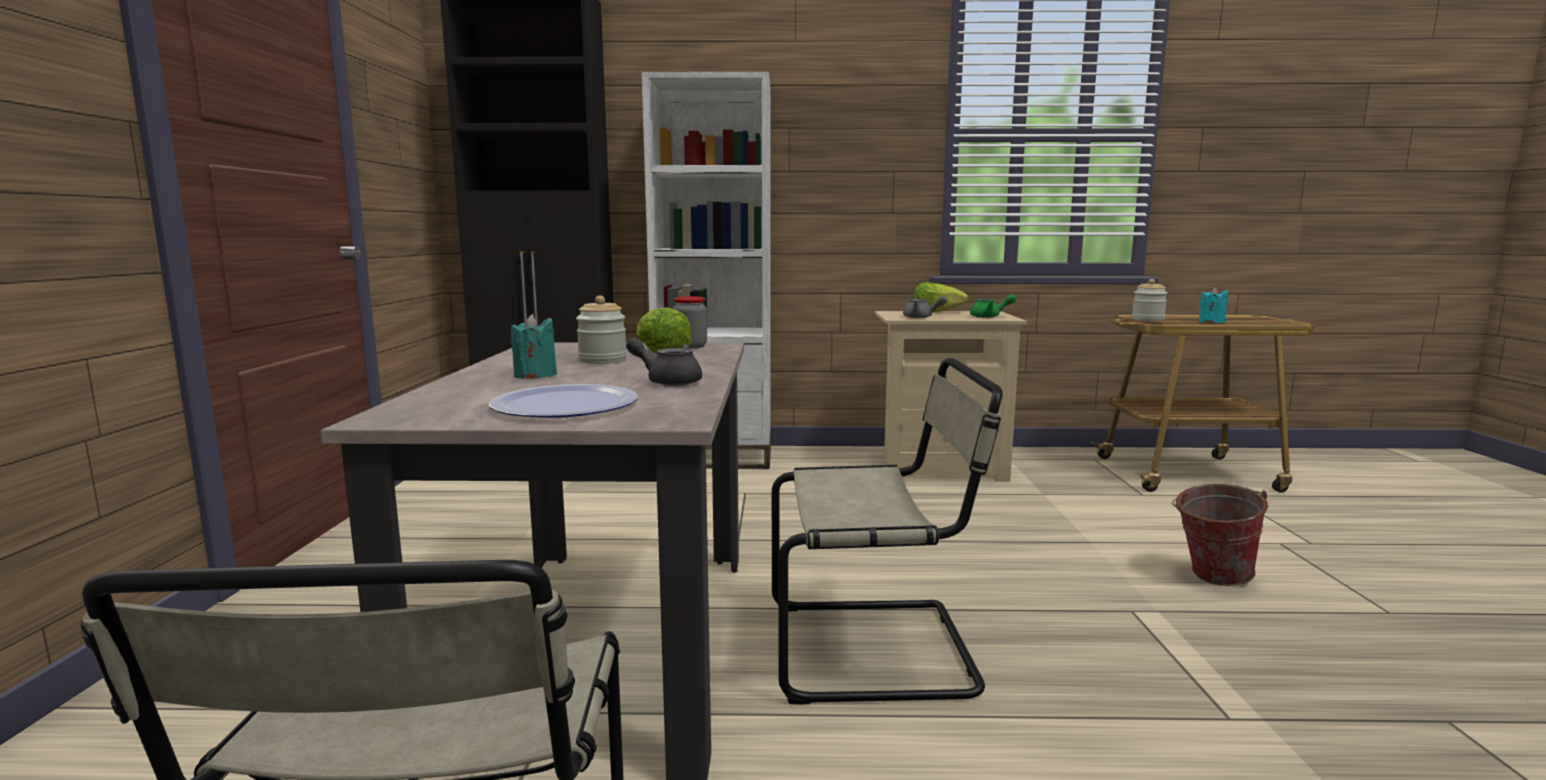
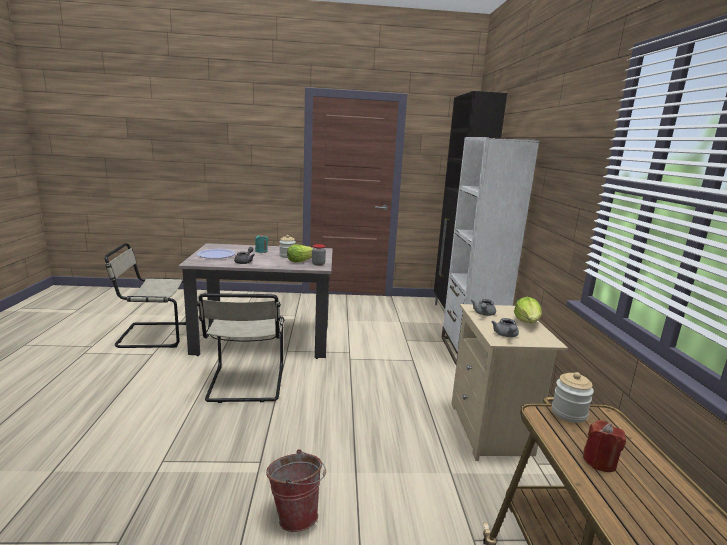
camera: 85 degrees right, 5 degrees up
(989, 317) = (506, 335): green teapot -> grey teapot
(1211, 322) = (599, 461): turquoise candle -> red candle

